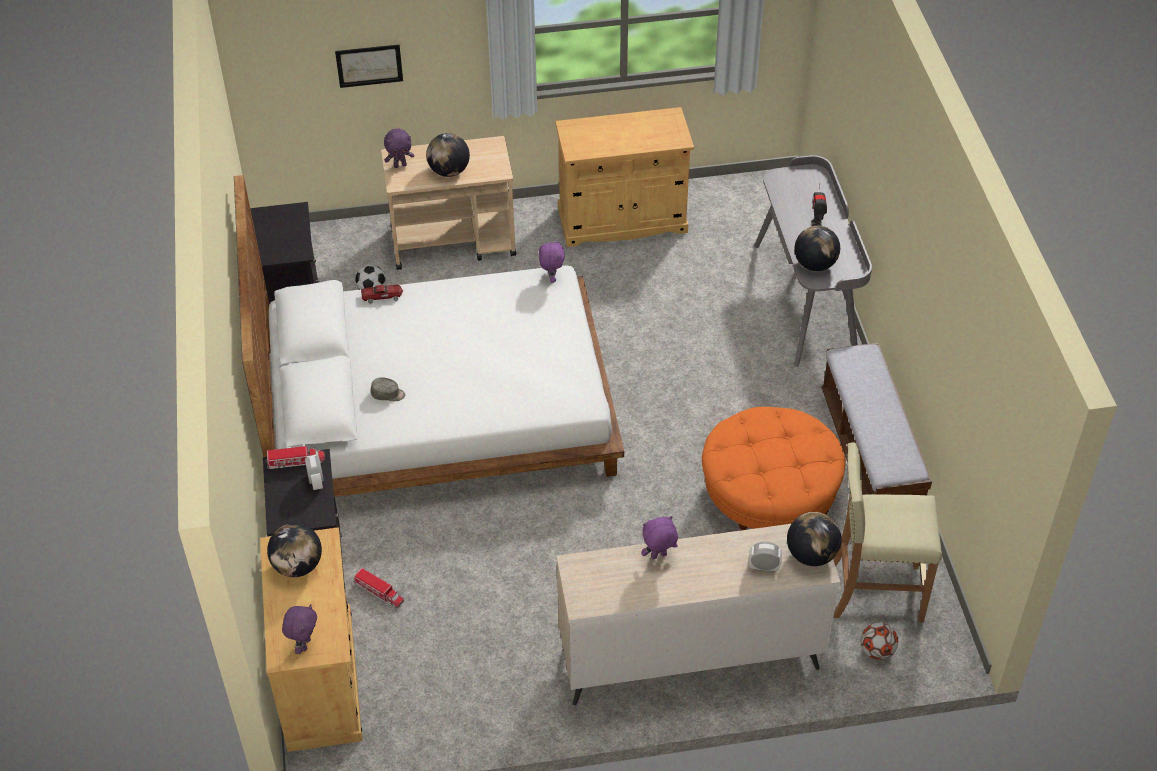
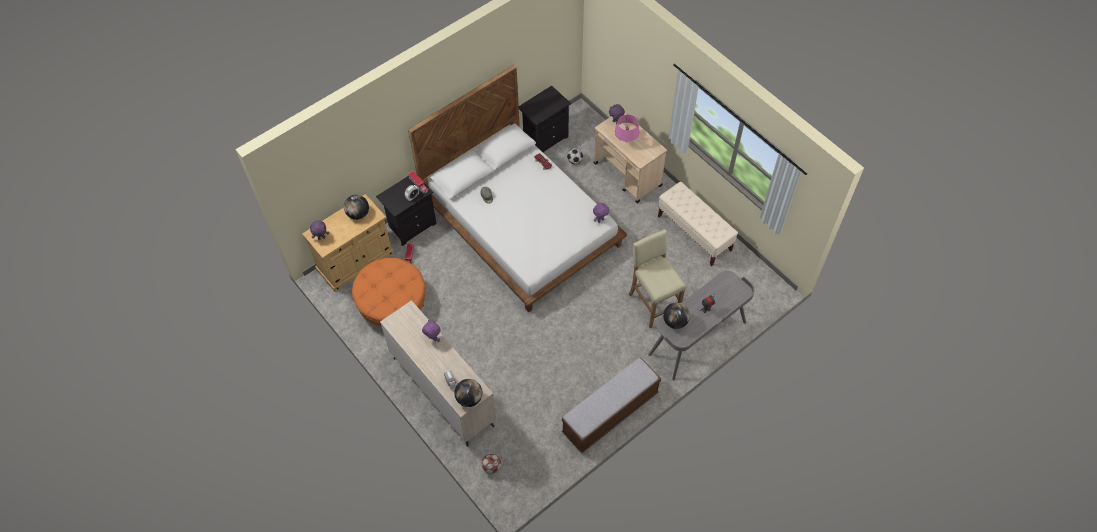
camera: 60 degrees right, 10 degrees up
(369, 65) = (633, 70): picture -> none
(449, 171) = (626, 142): globe -> pink table lamp
(622, 220) = (694, 233): beige cabinet -> beige bench
(769, 496) = (556, 380): orange ottoman -> orange ottoman (392, 304)
(874, 591) = (526, 451): beige stool -> beige stool (653, 303)

